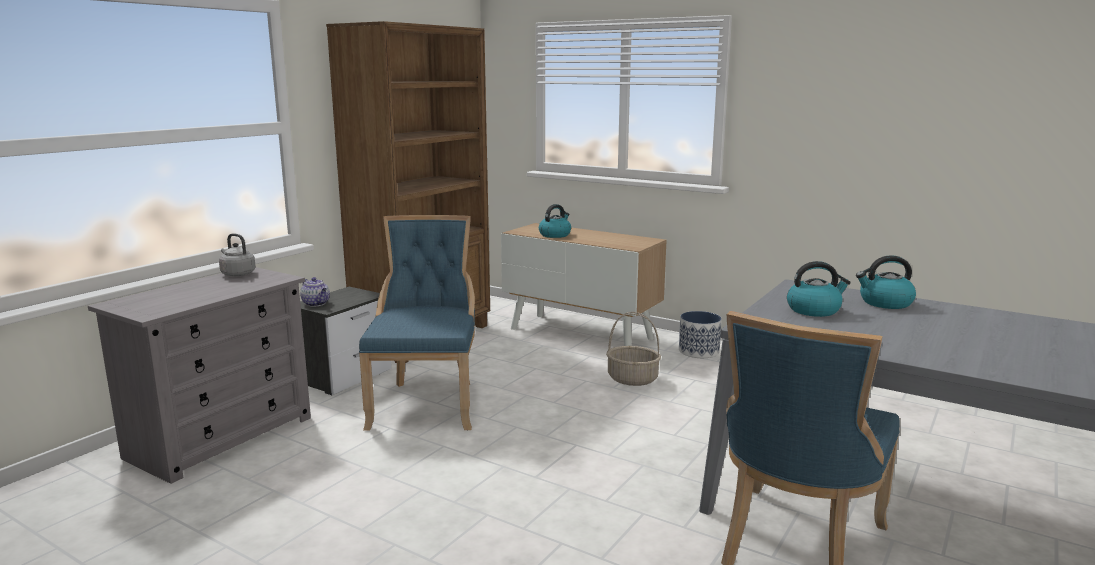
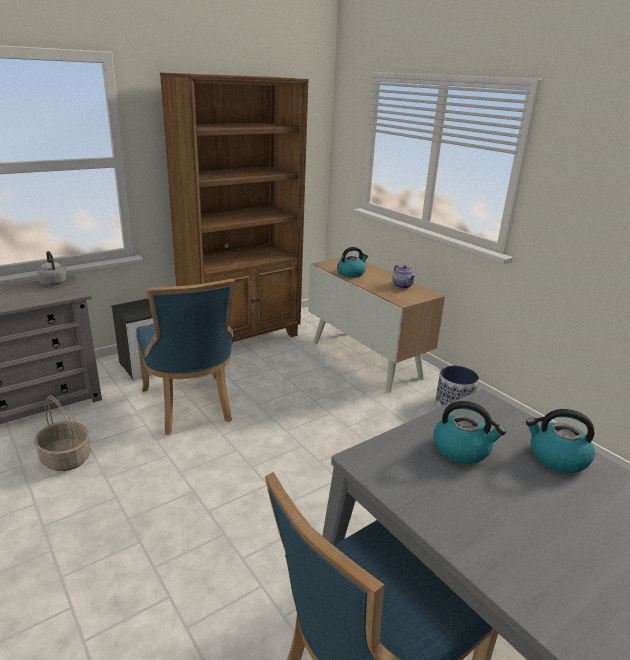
camera: 20 degrees right, 10 degrees up
(316, 304) = (131, 308): teapot -> teapot (403, 286)
(427, 403) = (190, 406): blue chair -> blue chair turned 135 degrees clockwise
(633, 379) = (371, 421): basket -> basket (67, 459)

